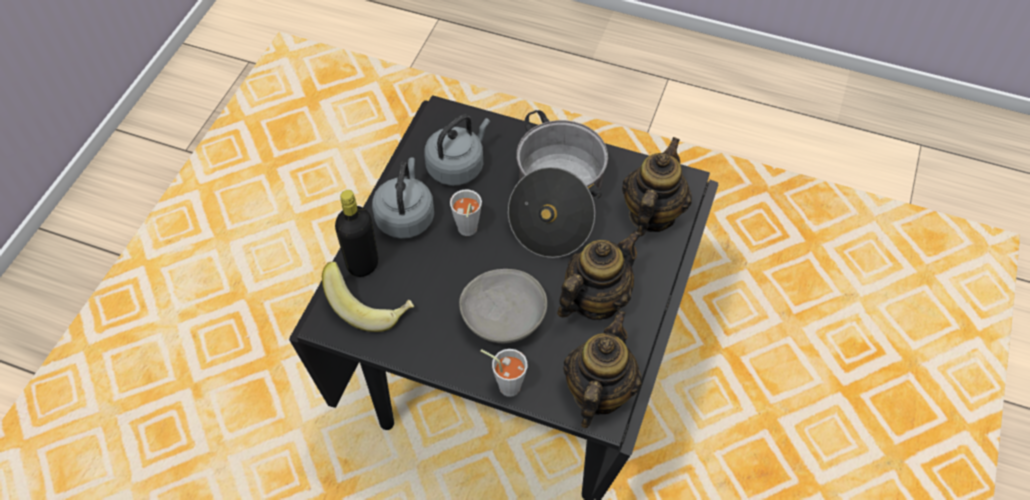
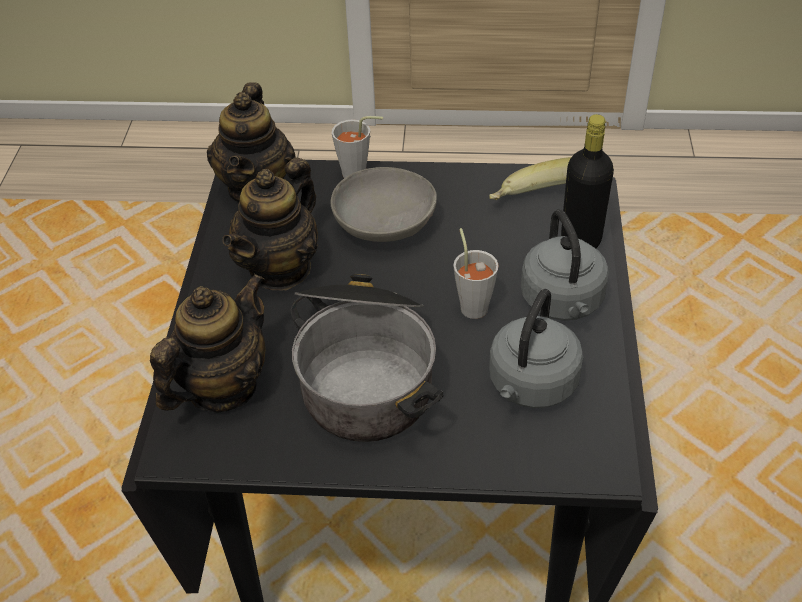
camera: 165 degrees right, 10 degrees down
(651, 214) = (222, 387): teapot -> teapot turned 150 degrees counterclockwise

